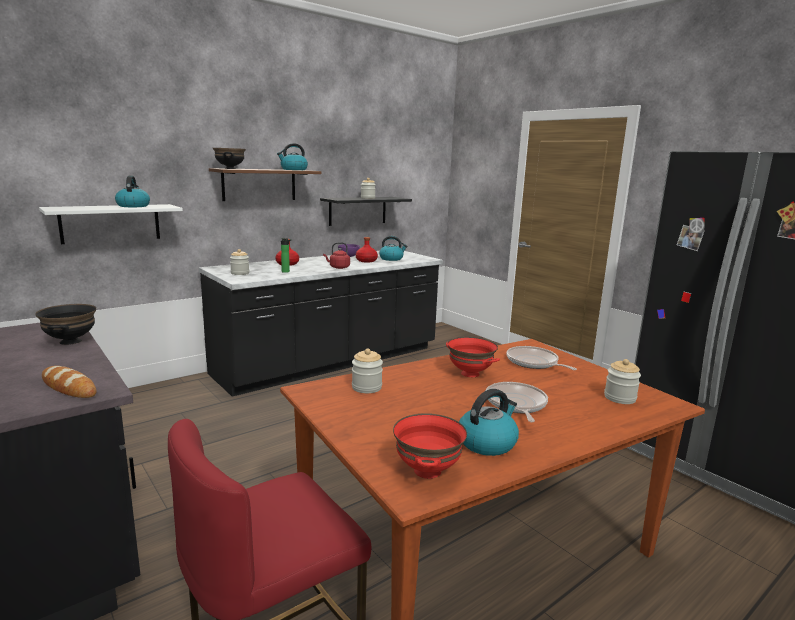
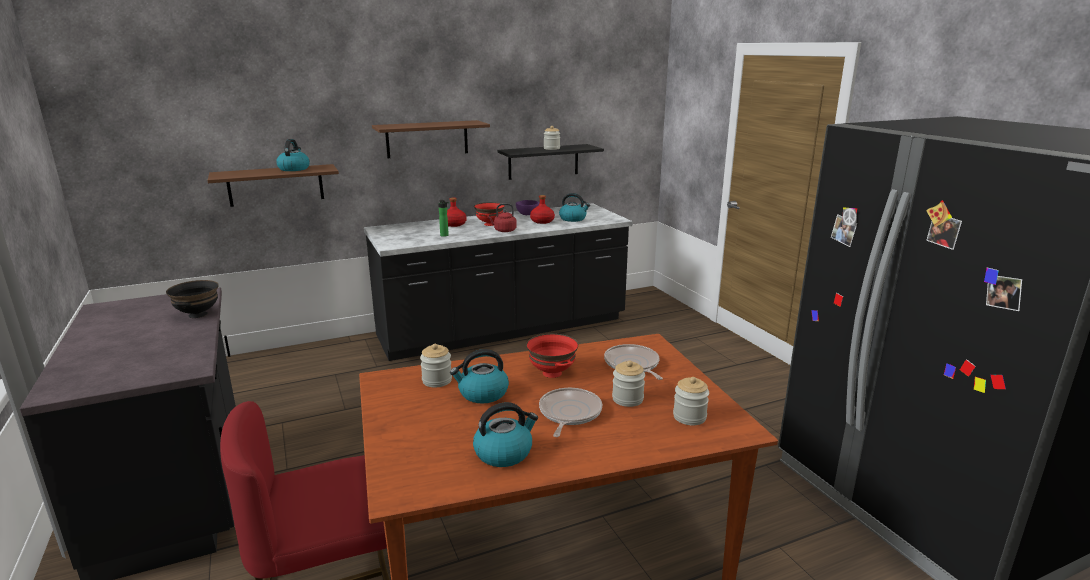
camera: 15 degrees right, 5 degrees up
(68, 387) = (169, 363): bread -> none
(110, 223) = (276, 185): white shelf -> brown shelf
(229, 168) = (390, 126): black bowl -> none
(240, 273) = (397, 236): jar -> jar (627, 399)
(293, 169) = (462, 122): kettle -> kettle (482, 393)
(426, 470) = (425, 474): red bowl -> red bowl (489, 224)

